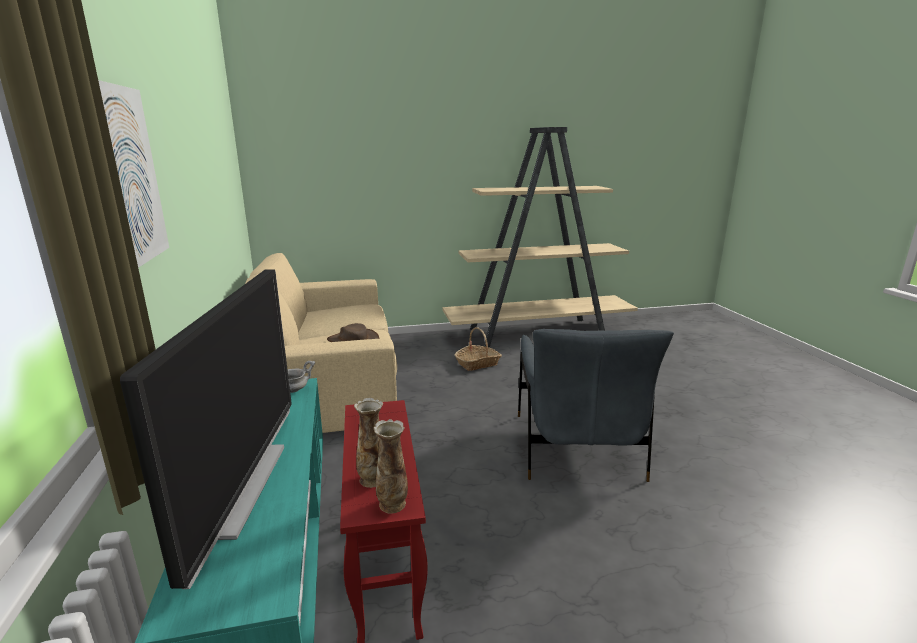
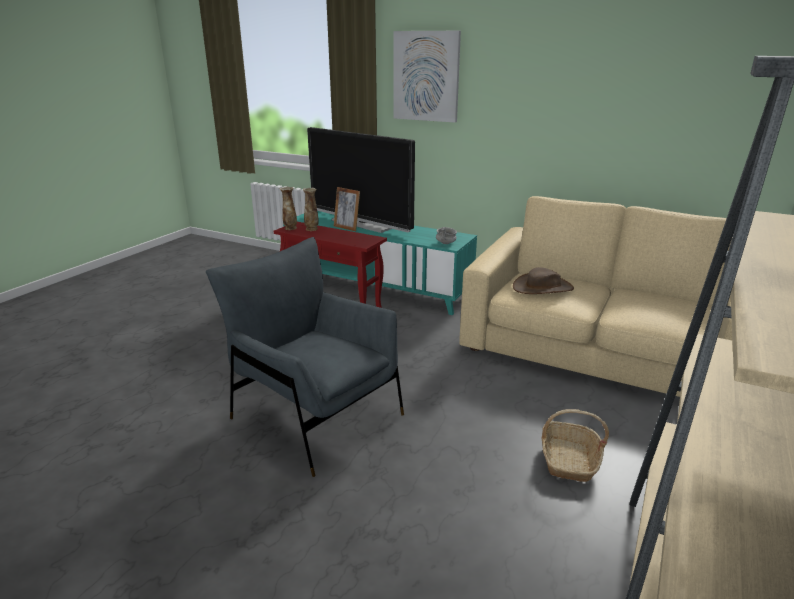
camera: 130 degrees right, 5 degrees up
(279, 492) = (347, 227): none -> picture frame

